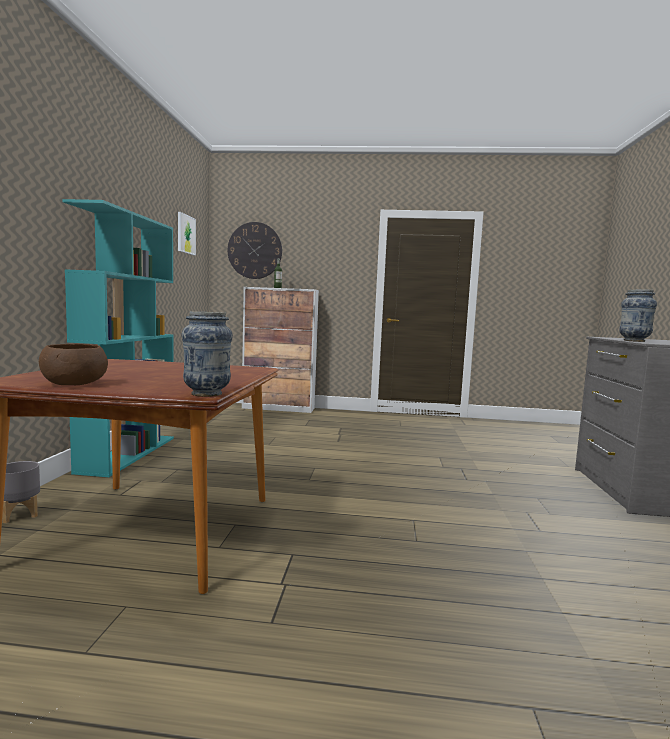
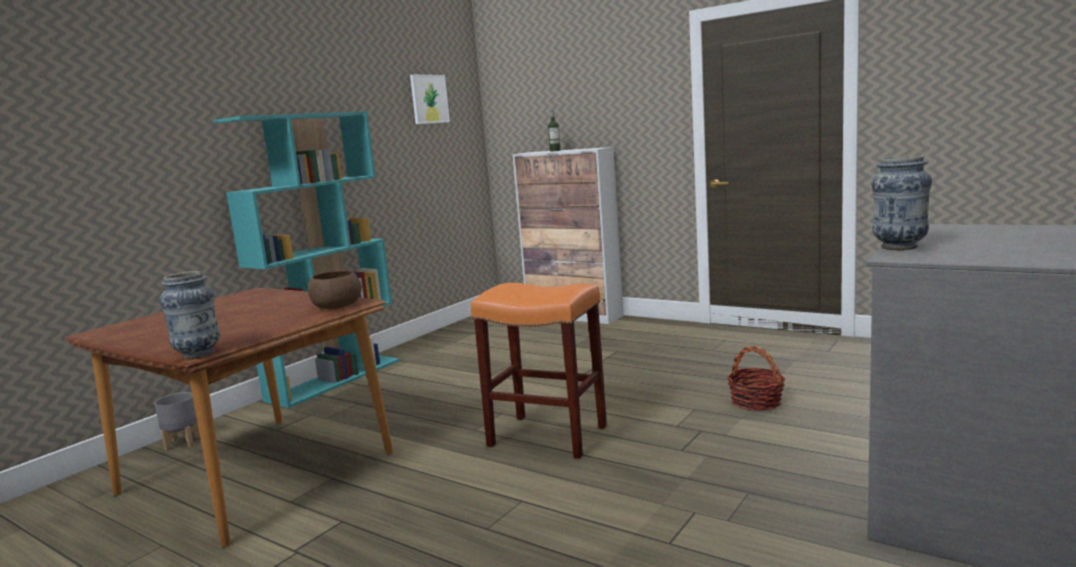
camera: 30 degrees right, 5 degrees up
(74, 384) = (134, 336): brown bowl -> brown bowl (336, 307)
(255, 250) = (531, 100): wall clock -> none
(371, 479) = (549, 436): none -> orange stool
(467, 451) = (756, 402): none -> basket

